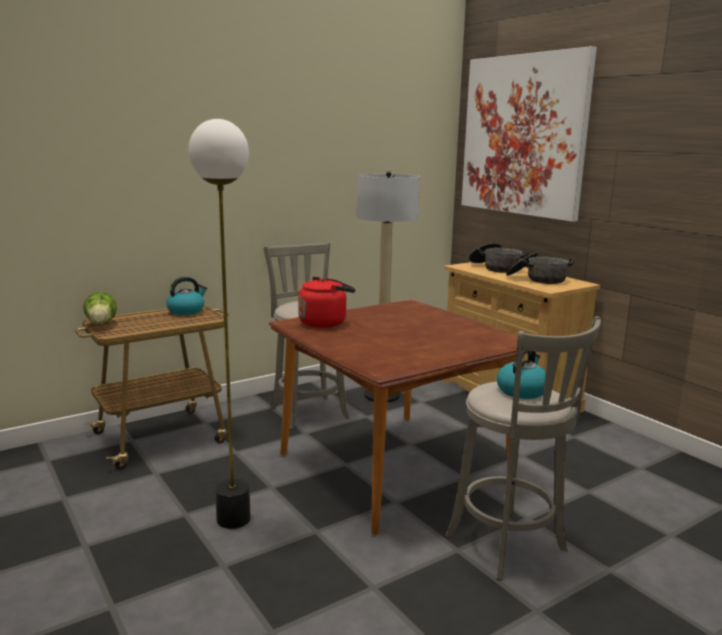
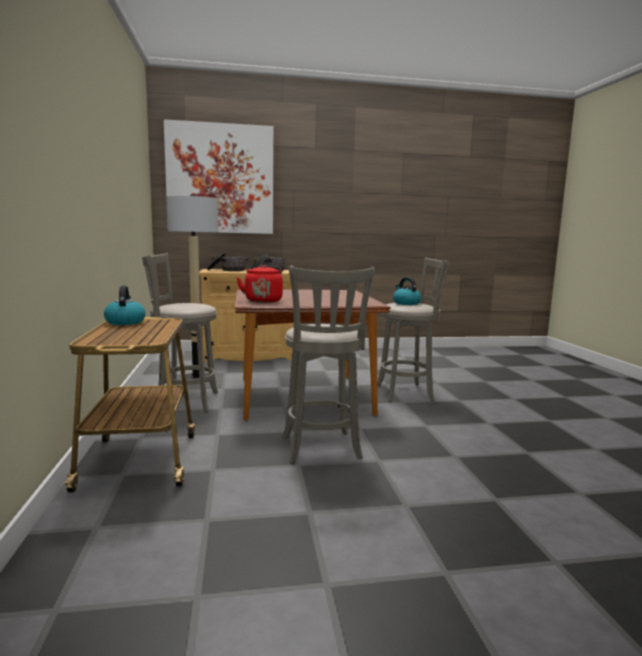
camera: 65 degrees left, 5 degrees down
(101, 324) = (108, 341): lettuce -> none
(233, 519) = (321, 449): floor lamp -> grey stool

